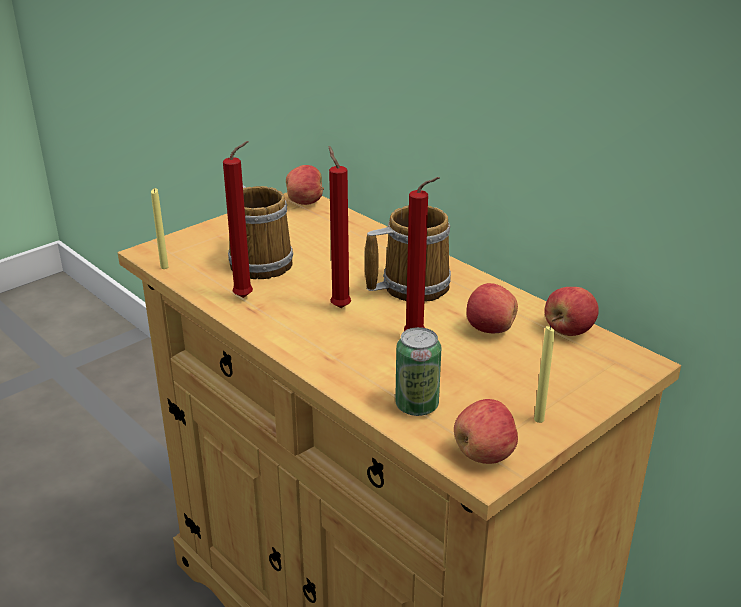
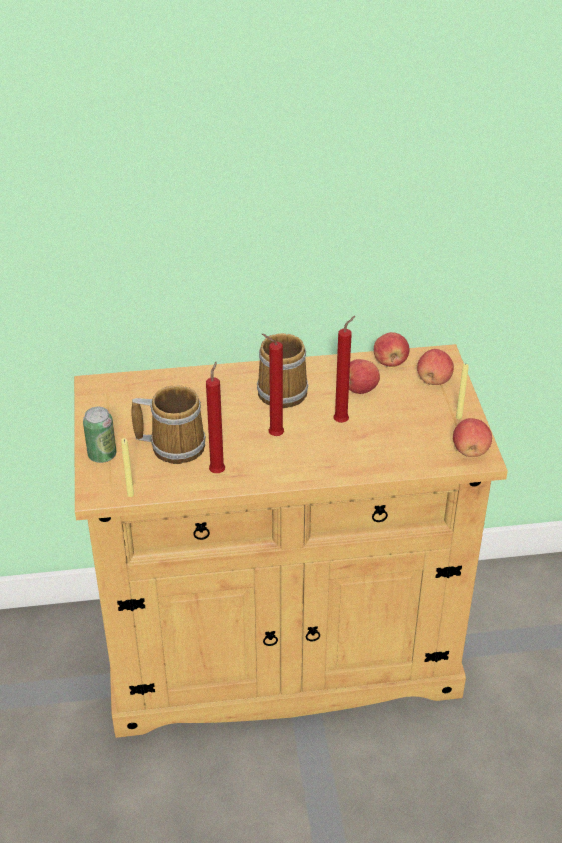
camera: 55 degrees left, 10 degrees up
(305, 202) = (105, 386): apple -> apple (434, 380)
(416, 406) = (408, 454): can -> can (102, 455)

